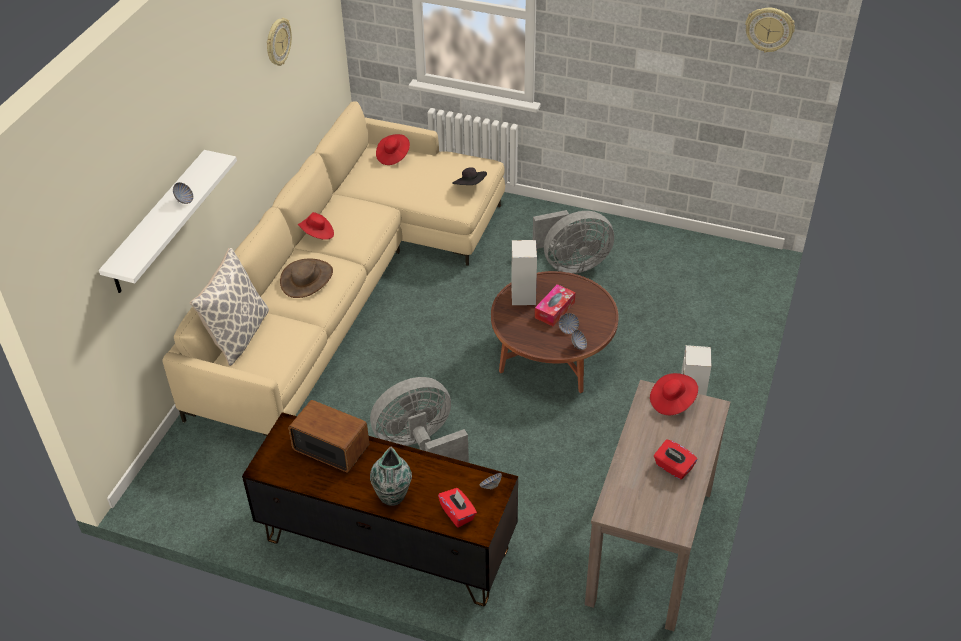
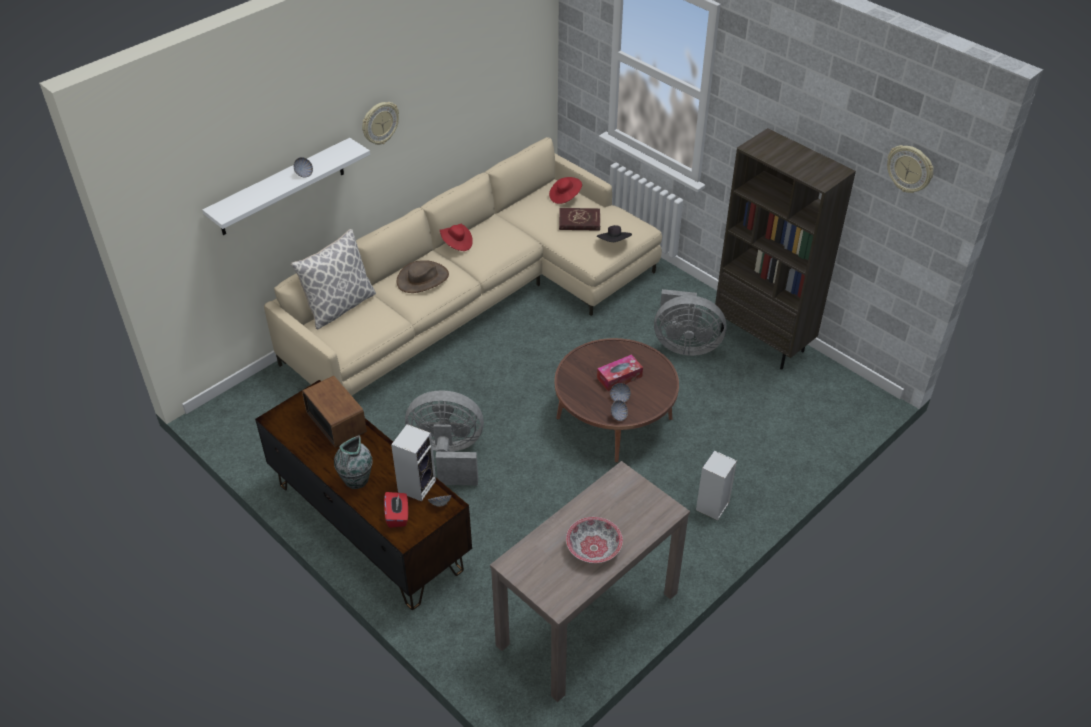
camera: 25 degrees right, 0 degrees up
(277, 42) = (463, 63): wall clock -> wall clock (379, 123)
(423, 175) = (579, 221): none -> red book
(522, 295) = (599, 354): speaker -> speaker (417, 485)
(637, 237) = (763, 341): none -> brown bookcase
(672, 401) = (636, 491): red hat -> none
(673, 467) = (594, 548): red tissue box -> bowl

